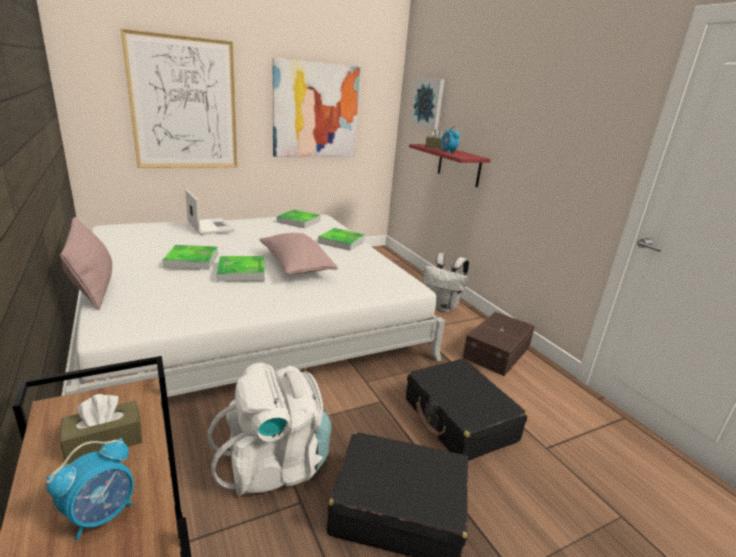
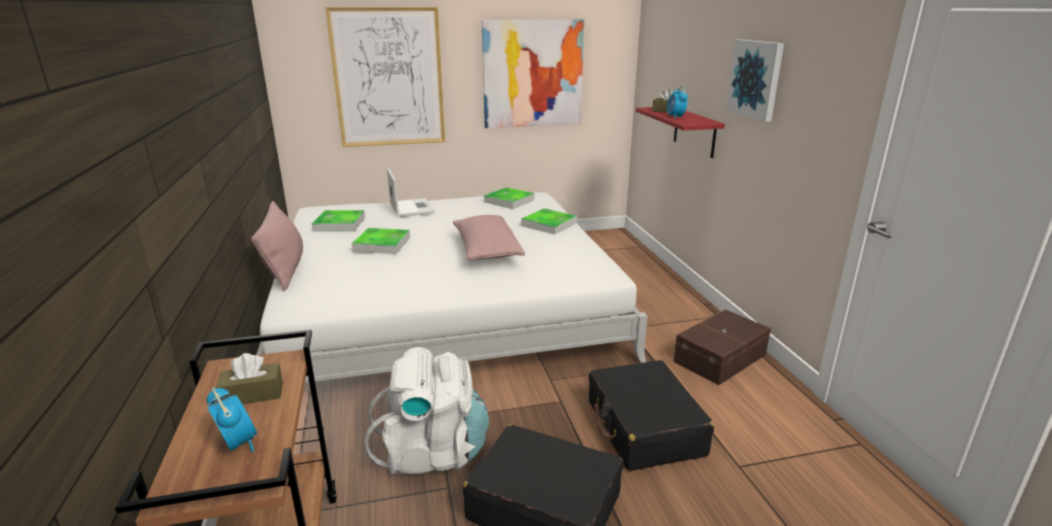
camera: 15 degrees right, 0 degrees up
(102, 514) = (238, 443): alarm clock -> alarm clock turned 90 degrees counterclockwise
(241, 272) = (427, 257): tray -> tray (339, 224)
(428, 103) = (663, 56): picture -> picture (755, 79)
(441, 307) = (669, 303): white backpack -> none

